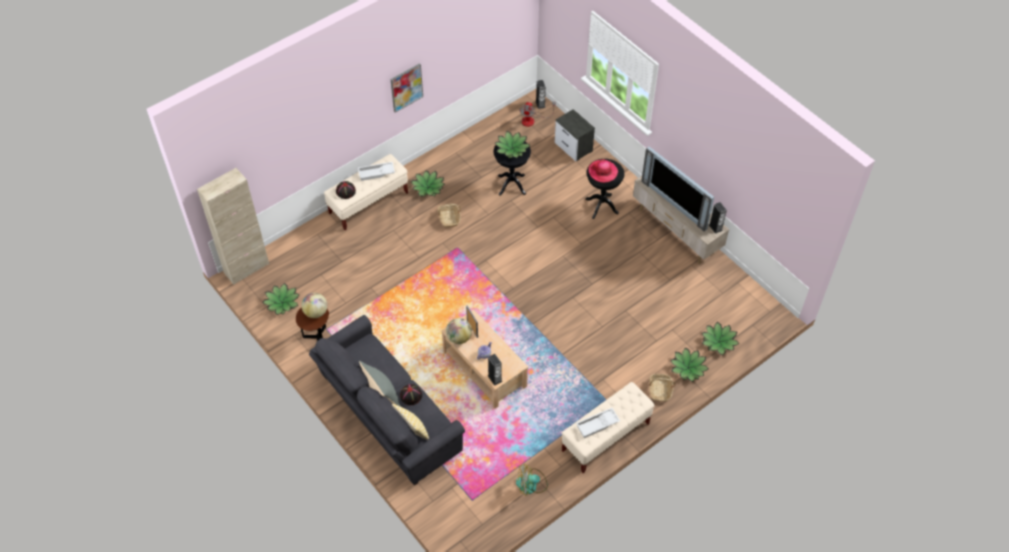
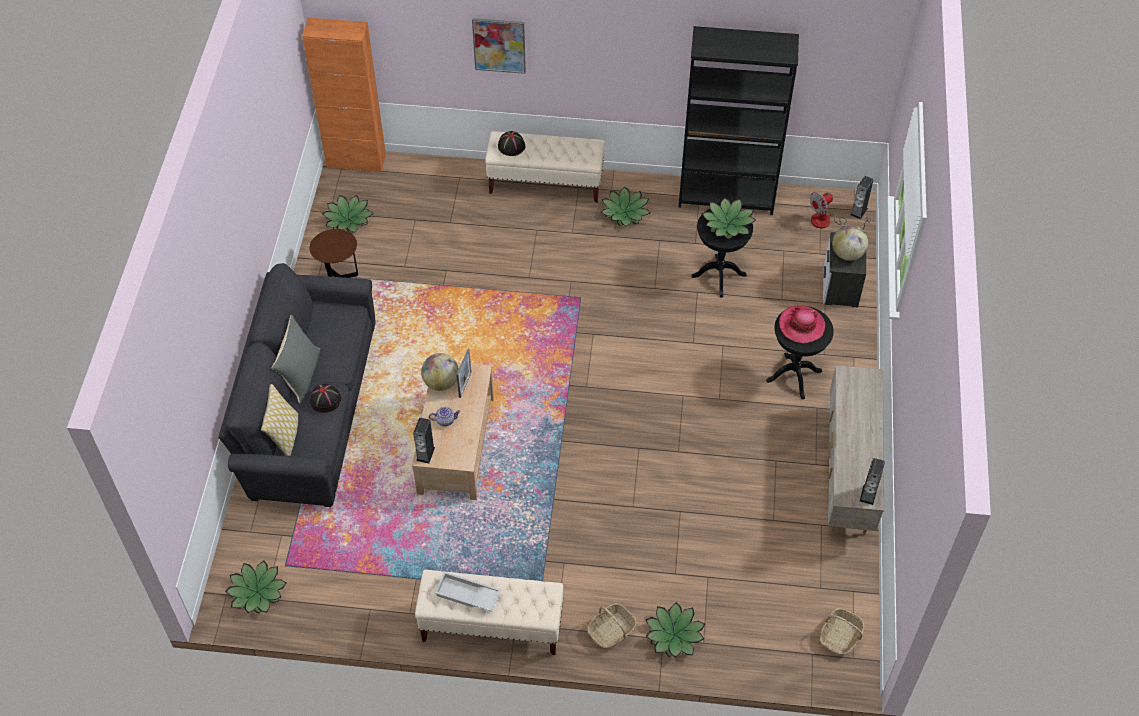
camera: 45 degrees right, 0 degrees up
(246, 268) = (356, 161): beige cabinet -> orange cabinet
(316, 312) = (340, 244): globe -> globe (847, 254)
(376, 173) = (563, 150): white tray -> none
(406, 87) = (650, 64): picture -> picture (499, 45)
(449, 218) = (608, 261): basket -> basket (840, 636)
(469, 142) = (726, 196): none -> black bookcase
(531, 484) = (358, 604): fan -> none
(675, 203) = (853, 428): television -> none
(719, 342) = (746, 638): potted plant -> potted plant (257, 592)

